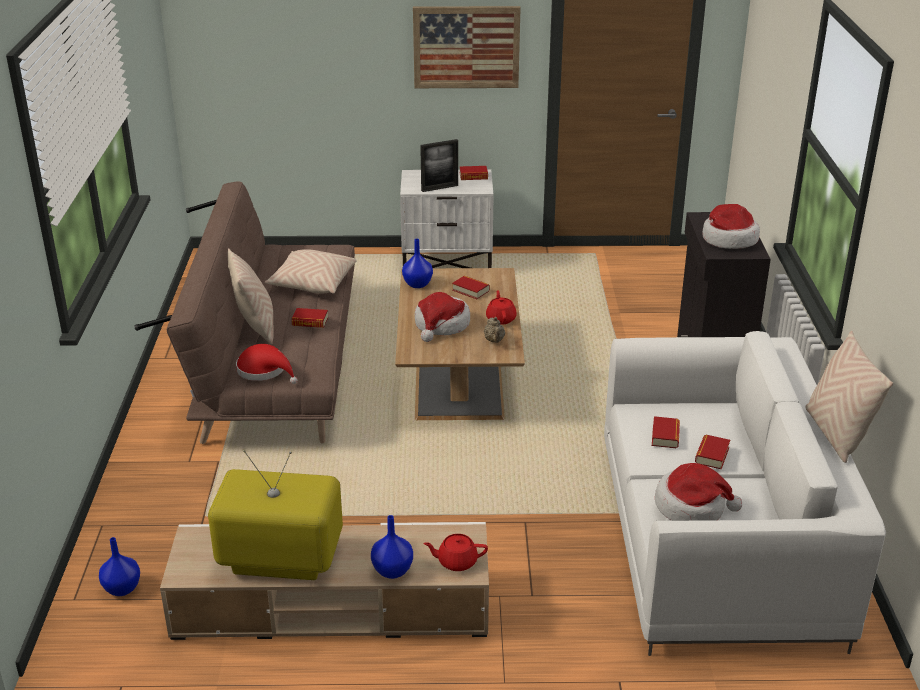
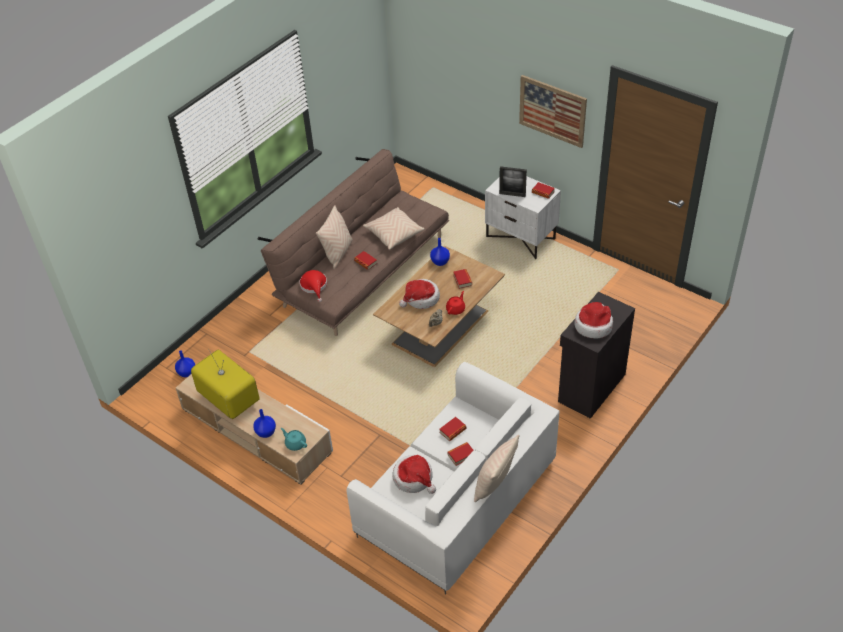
camera: 40 degrees right, 15 degrees up
(456, 561) = (295, 443): red teapot -> turquoise teapot

